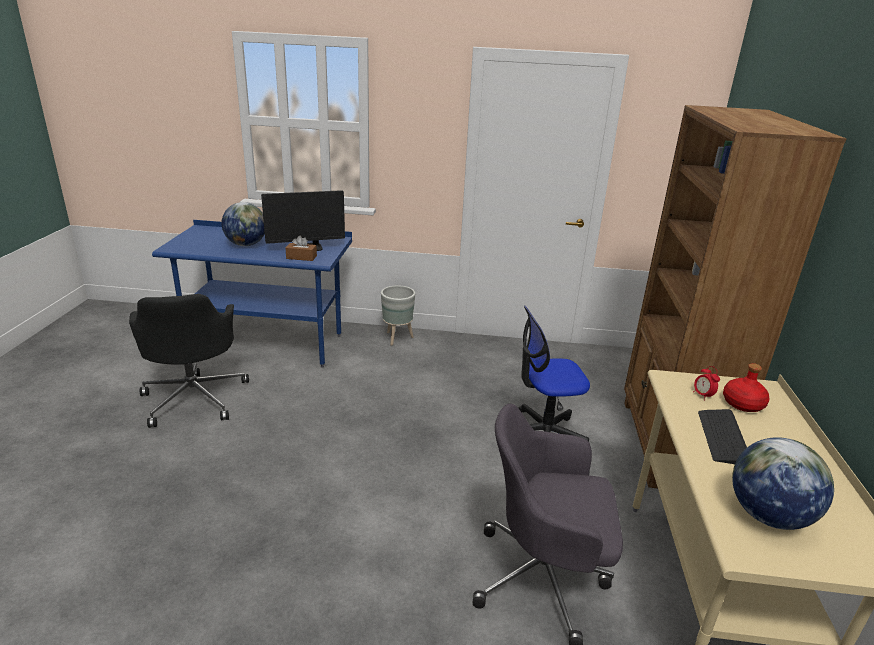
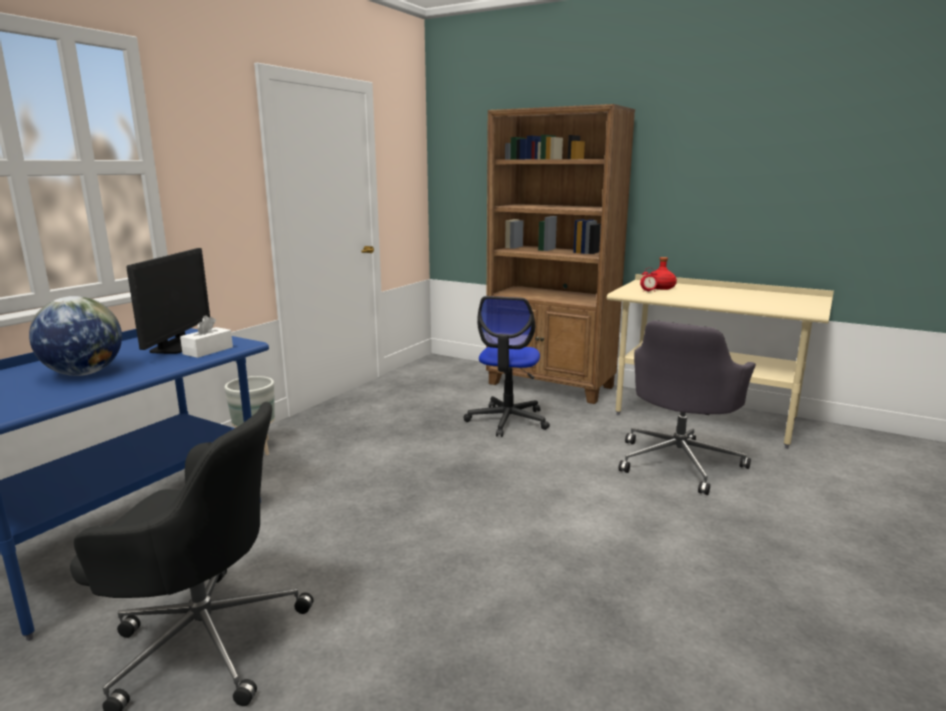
camera: 65 degrees left, 10 degrees down
(301, 257) = (208, 350): brown tissue box -> white tissue box
(722, 437) = (698, 296): keyboard -> none
(768, 515) = (778, 303): globe -> none

